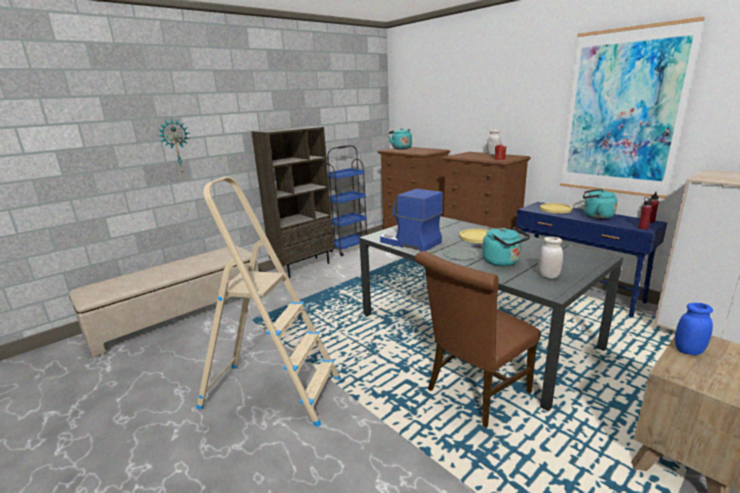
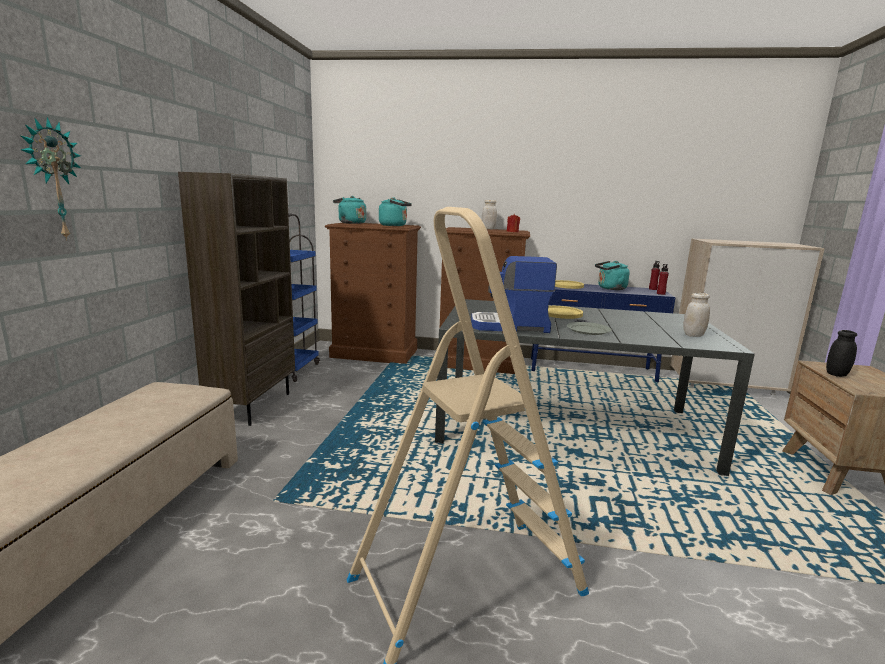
camera: 40 degrees left, 5 degrees down
(474, 394) = (661, 485): brown chair -> none
(503, 262) = (636, 330): turquoise kettle -> turquoise kettle (395, 225)
(621, 114) = (620, 187): picture -> none
(688, 351) = (837, 374): blue jar -> black jar

